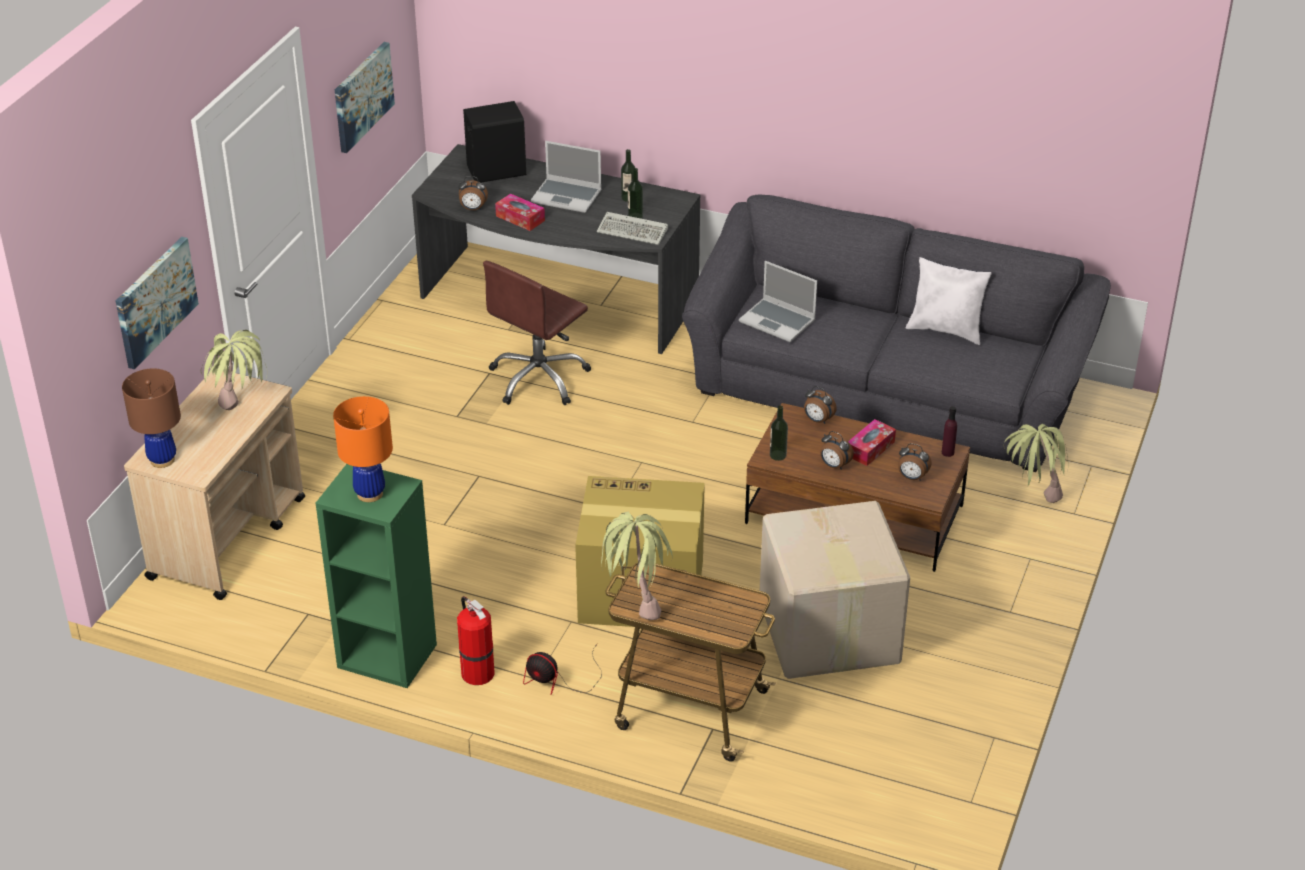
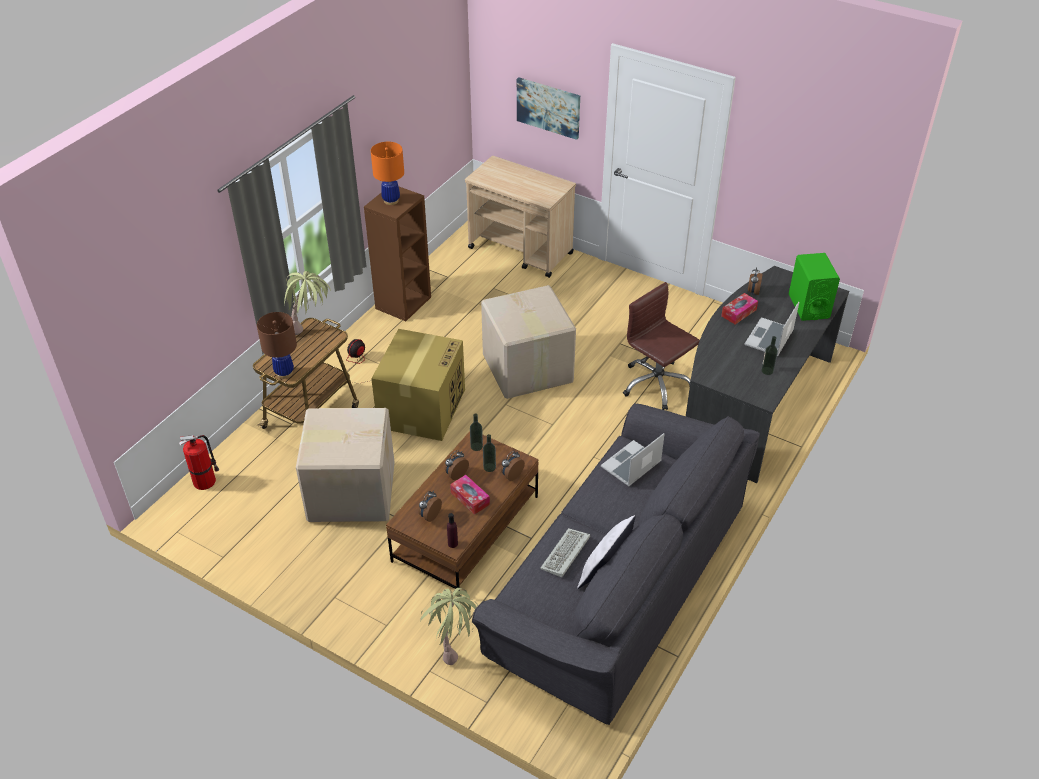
camera: 100 degrees right, 5 degrees up
(162, 460) = (493, 166): brown table lamp -> brown table lamp (284, 373)
(242, 416) = (525, 191): potted plant -> none
(362, 96) = (793, 183): picture -> none
(385, 656) = (403, 302): green bookcase -> brown bookcase
(476, 672) = (377, 334): fire extinguisher -> fire extinguisher (205, 481)
(496, 170) = (808, 306): black speaker -> green speaker
(532, 497) = (527, 369): none -> cardboard box
(634, 231) = (716, 368): keyboard -> keyboard (565, 555)
(635, 216) = (738, 371): bottle -> bottle (489, 467)

